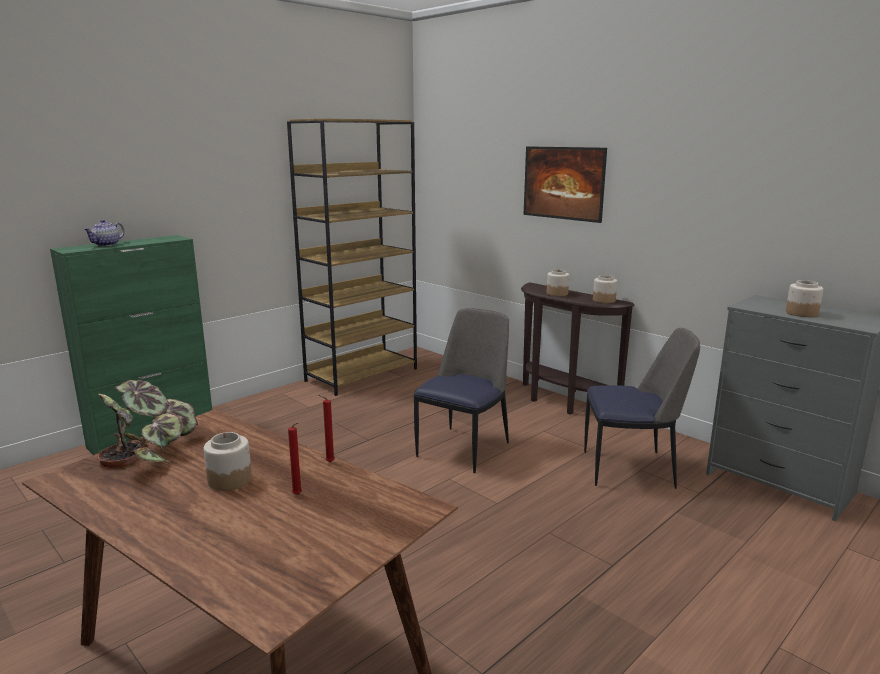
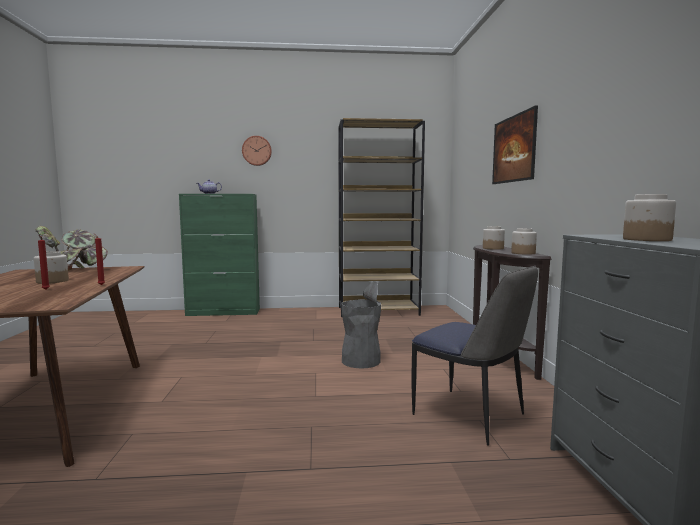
camera: 40 degrees right, 10 degrees down
(166, 161) = (257, 151): none -> wall clock
(464, 448) = (361, 361): chair -> grey trash can

